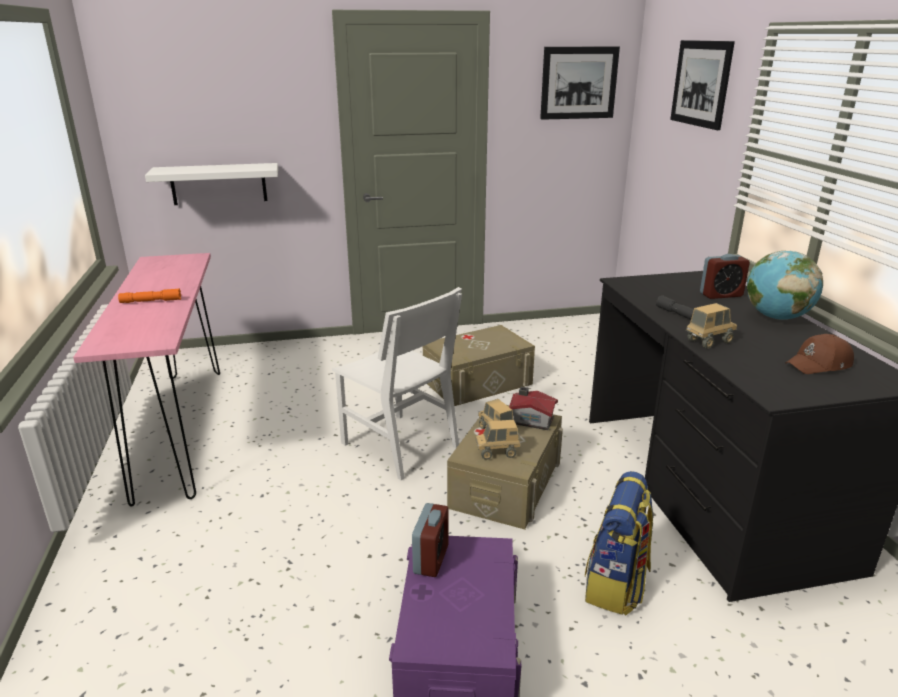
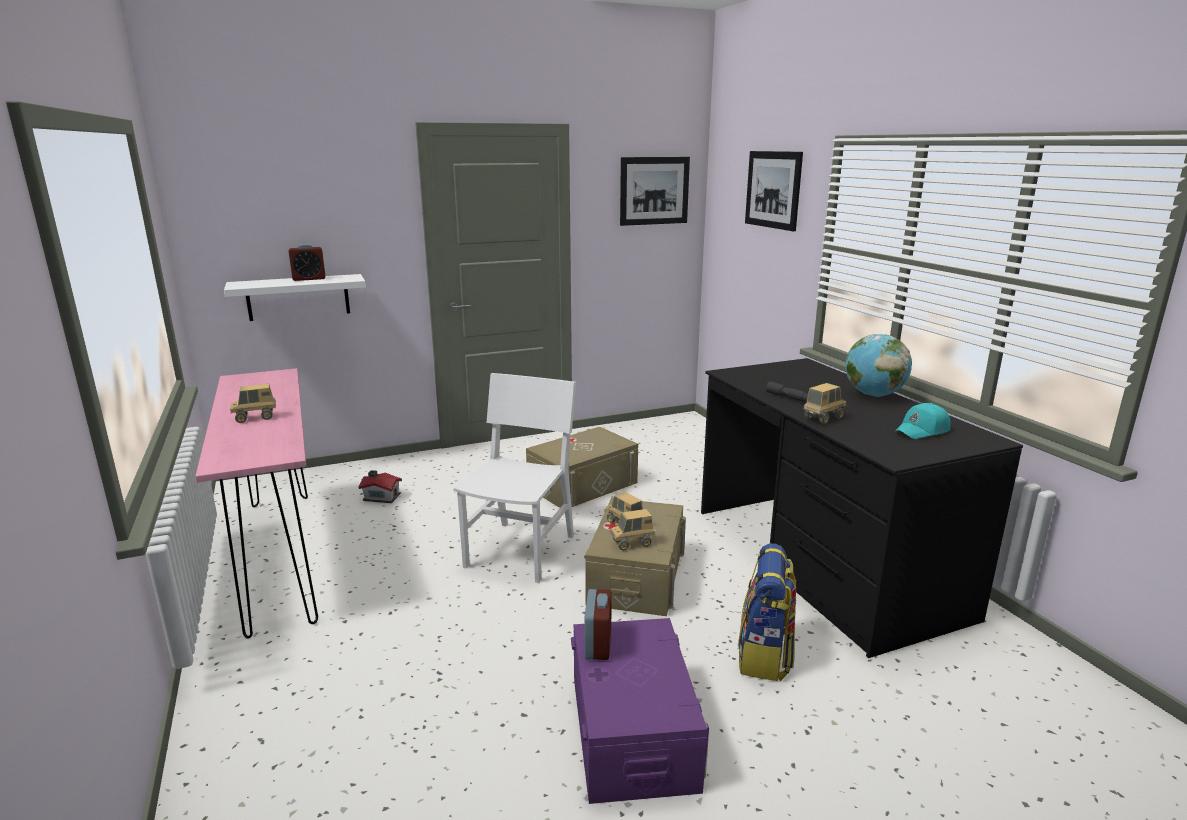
camera: 10 degrees left, 5 degrees down
(151, 301) = (255, 418): orange flashlight -> toy truck
(399, 445) = (520, 551): white chair -> white chair turned 105 degrees counterclockwise
(531, 420) = (656, 511): toy house -> toy house (381, 497)
(721, 295) = (819, 379): alarm clock -> alarm clock (309, 279)
(819, 365) = (922, 431): brown cap -> turquoise cap

